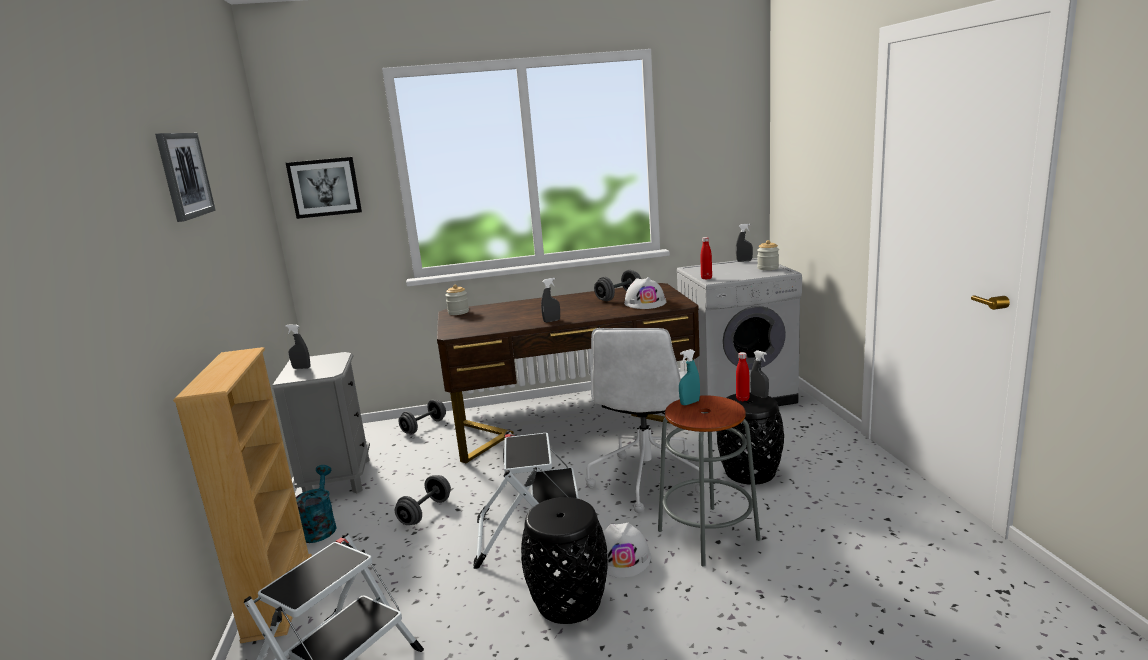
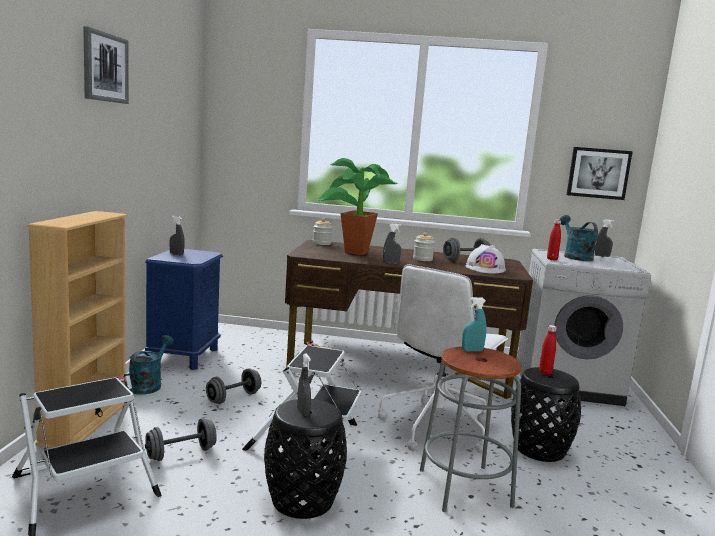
camera: 15 degrees right, 5 degrees down
(324, 187) = (242, 119): picture -> picture (598, 173)
(337, 479) = (184, 356): grey nightstand -> blue nightstand
(424, 426) = (275, 338): grey dumbbell -> grey dumbbell (181, 453)
(501, 317) = (352, 253): none -> potted plant
(622, 557) = (373, 481): white hard hat -> none
(722, 268) = (575, 256): none -> turquoise watering can
(759, 396) = (564, 374): grey spray bottle -> grey spray bottle (303, 412)
(768, 268) = (620, 264): jar -> jar (422, 259)

